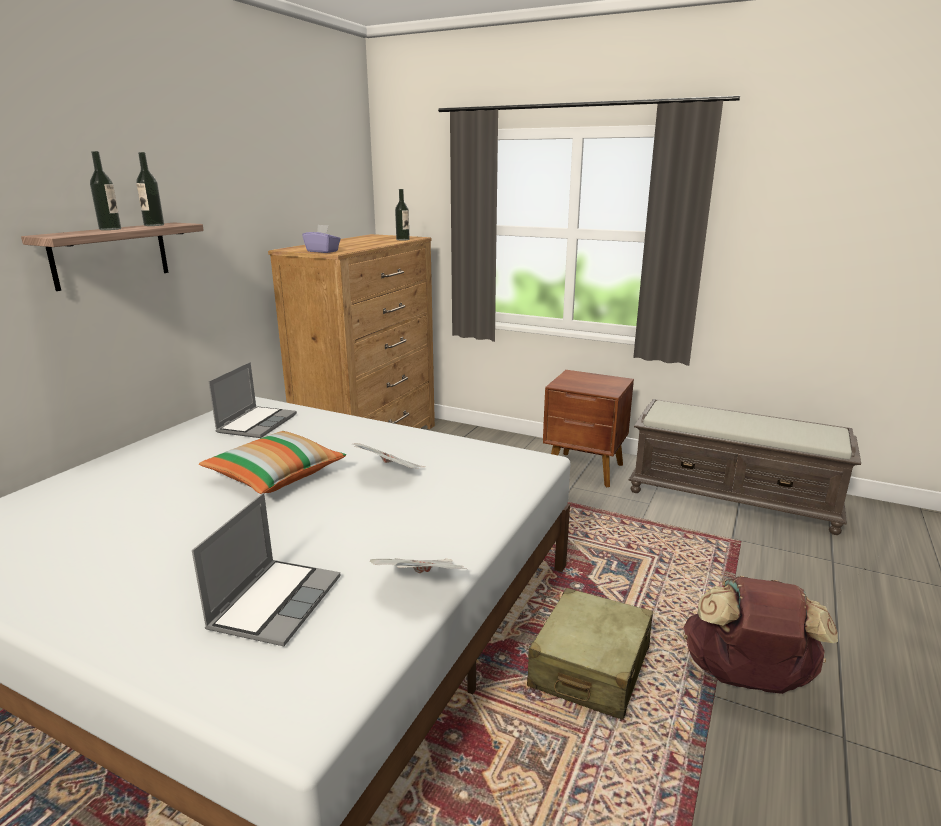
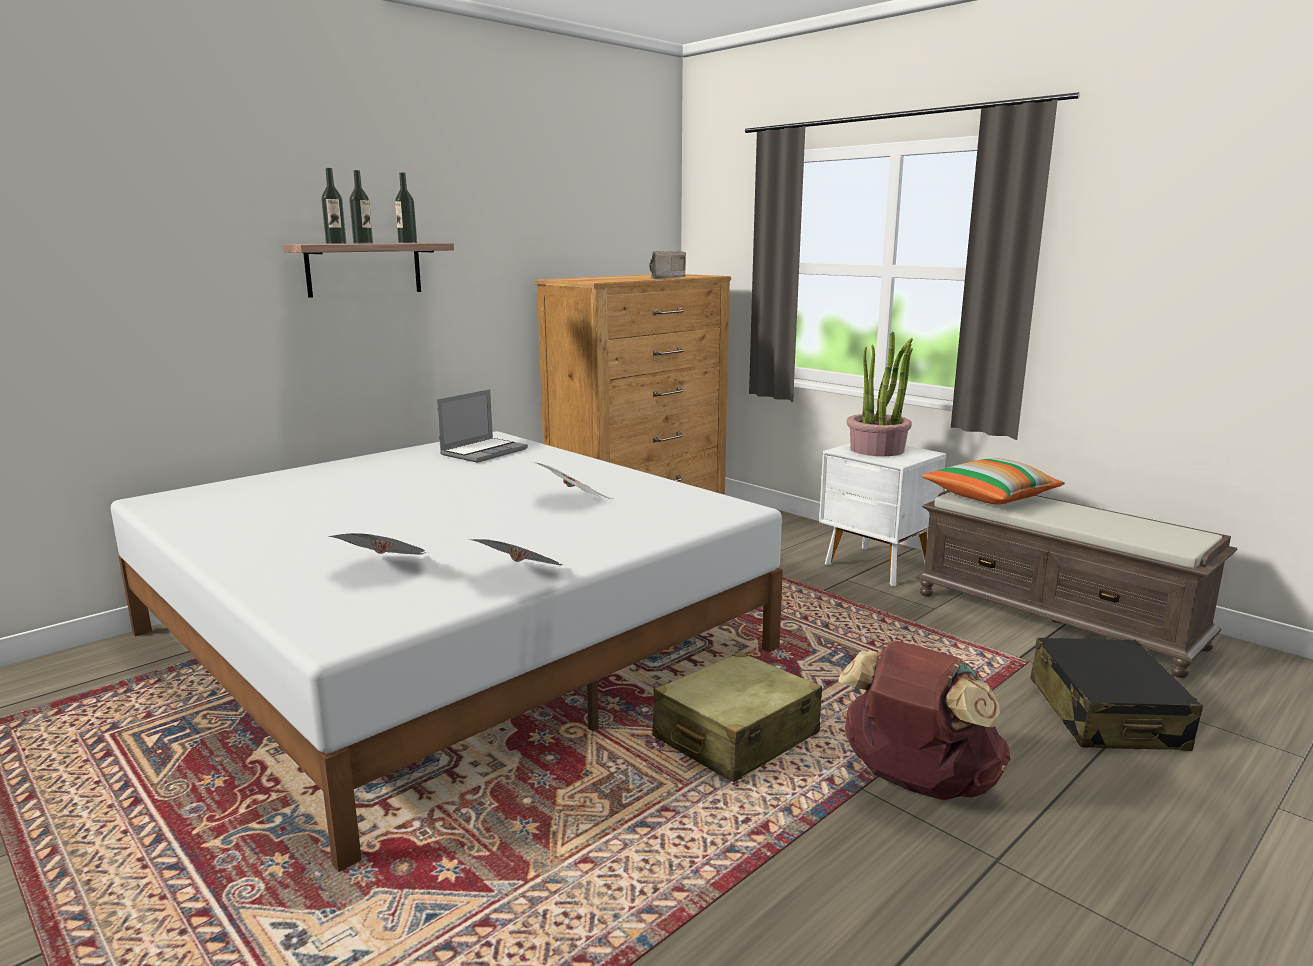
camera: 20 degrees right, 5 degrees down
(275, 602) = (386, 569): laptop -> newspaper
(276, 476) = (464, 490): pillow -> pillow (990, 497)
(322, 251) = (585, 280): purple tissue box -> none
(383, 243) = (664, 278): none -> radio
(403, 239) = (693, 276): bottle -> bottle (336, 243)
(584, 381) = (877, 450): none -> potted plant
(585, 470) = (877, 566): brown nightstand -> white nightstand
(817, 578) = (1105, 714): none -> black suitcase

